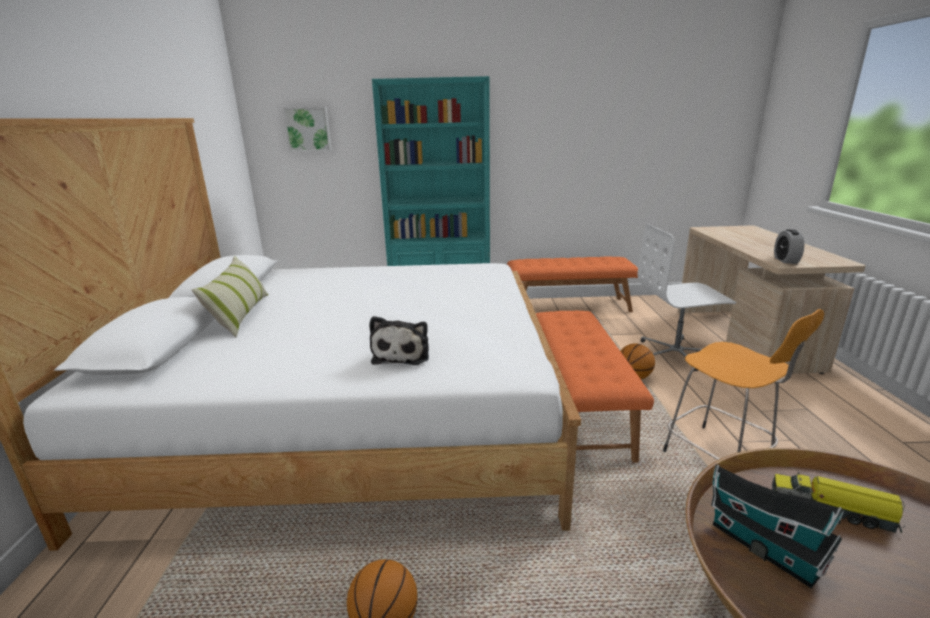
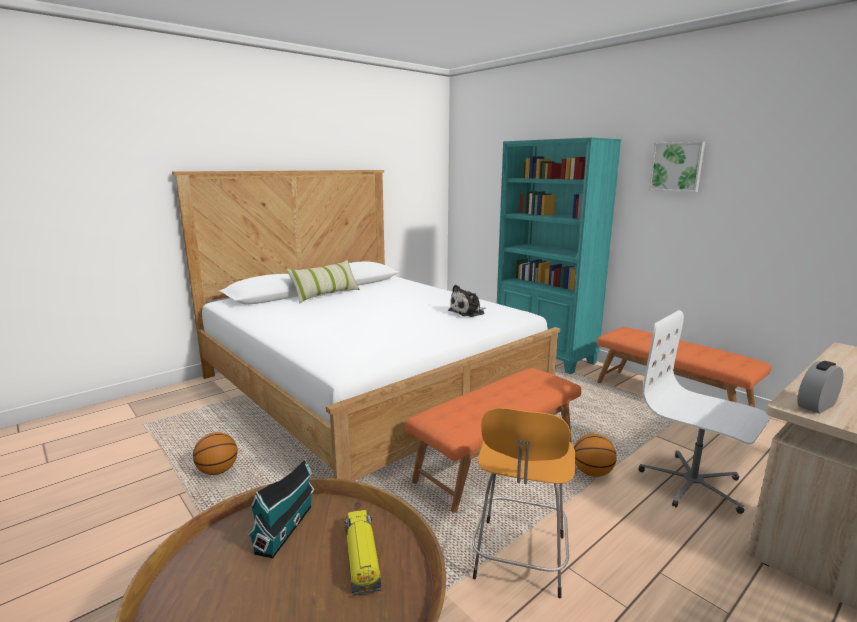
camera: 50 degrees right, 5 degrees down
(308, 129) = (484, 179): picture -> picture (676, 167)
(402, 354) = (323, 336): plush toy -> plush toy (468, 312)

